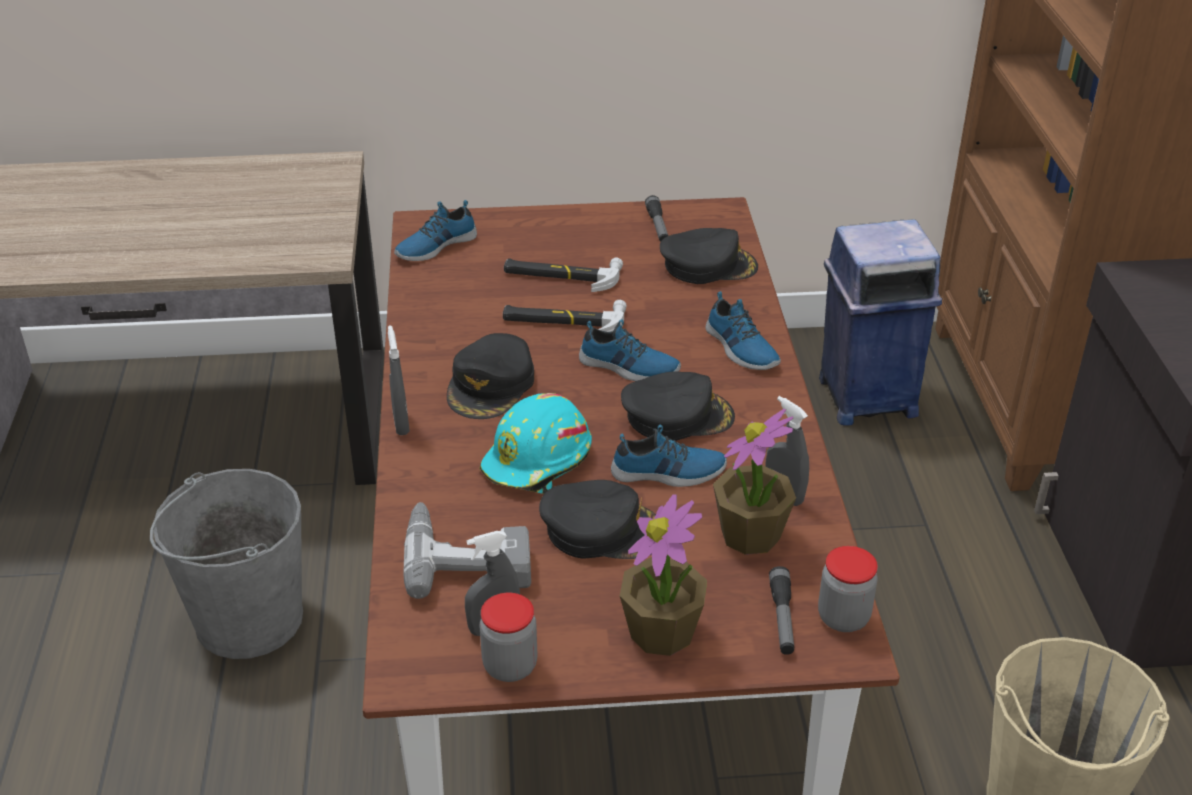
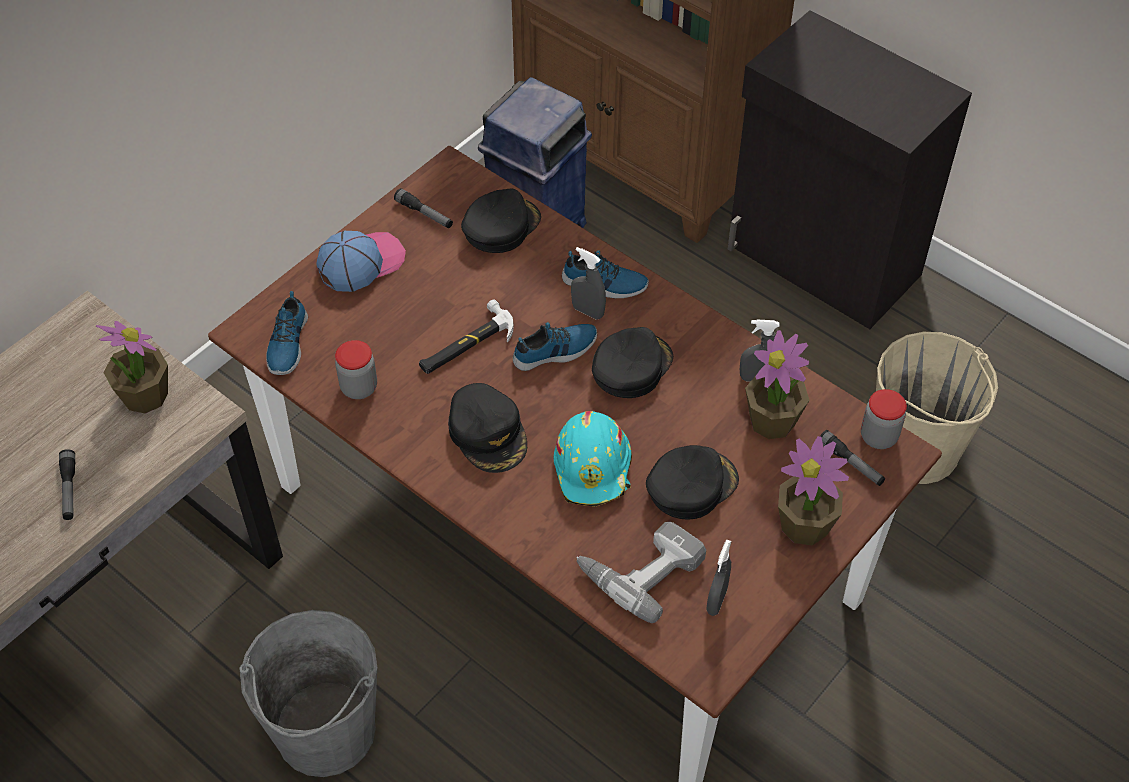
camera: 45 degrees left, 15 degrees up
(179, 245) = (69, 489): none -> flashlight
(304, 224) = (145, 395): none -> potted plant
(401, 424) = (471, 509): grey spray bottle -> grey spray bottle (588, 311)
(510, 666) = (756, 616): jar -> jar (359, 387)
(561, 275) = (414, 306): hammer -> none
(563, 229) = (361, 262): none -> cap
(668, 472) = (677, 413): shoe -> none

